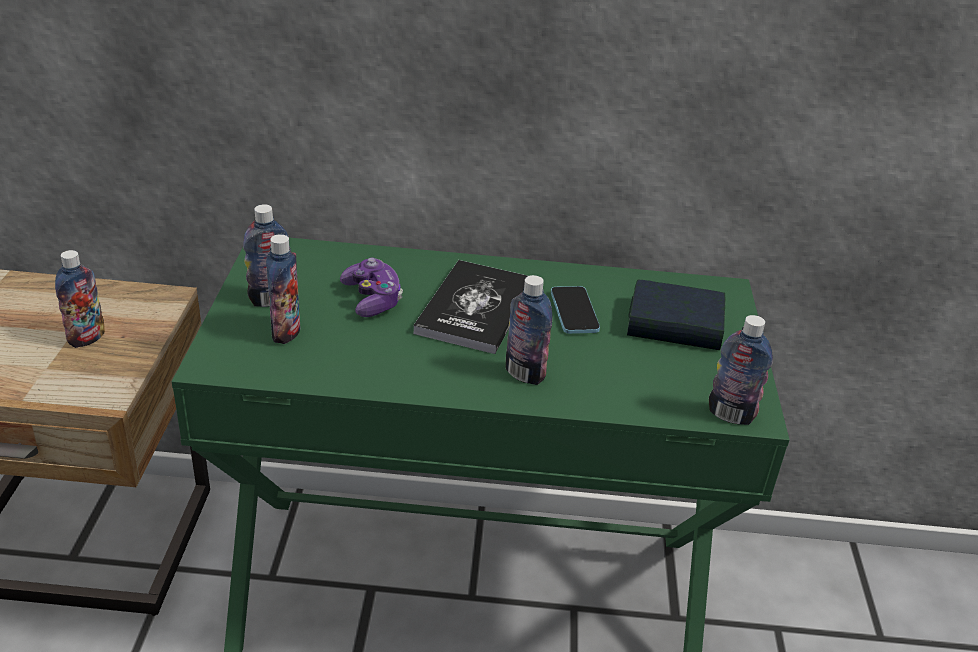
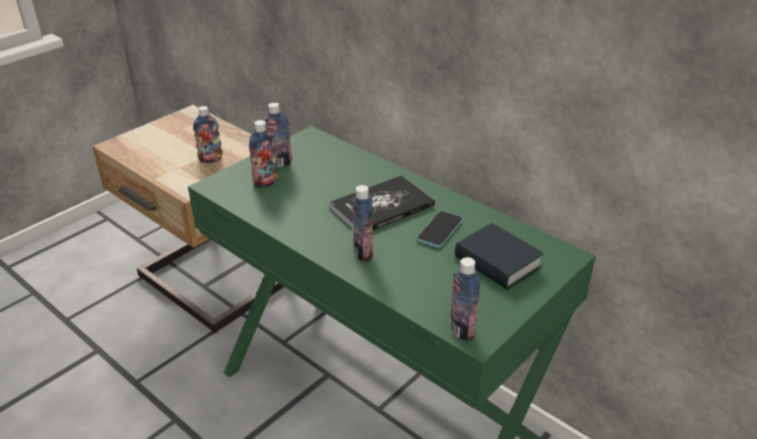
camera: 40 degrees right, 0 degrees up
(372, 299) = (331, 181): game controller -> none

